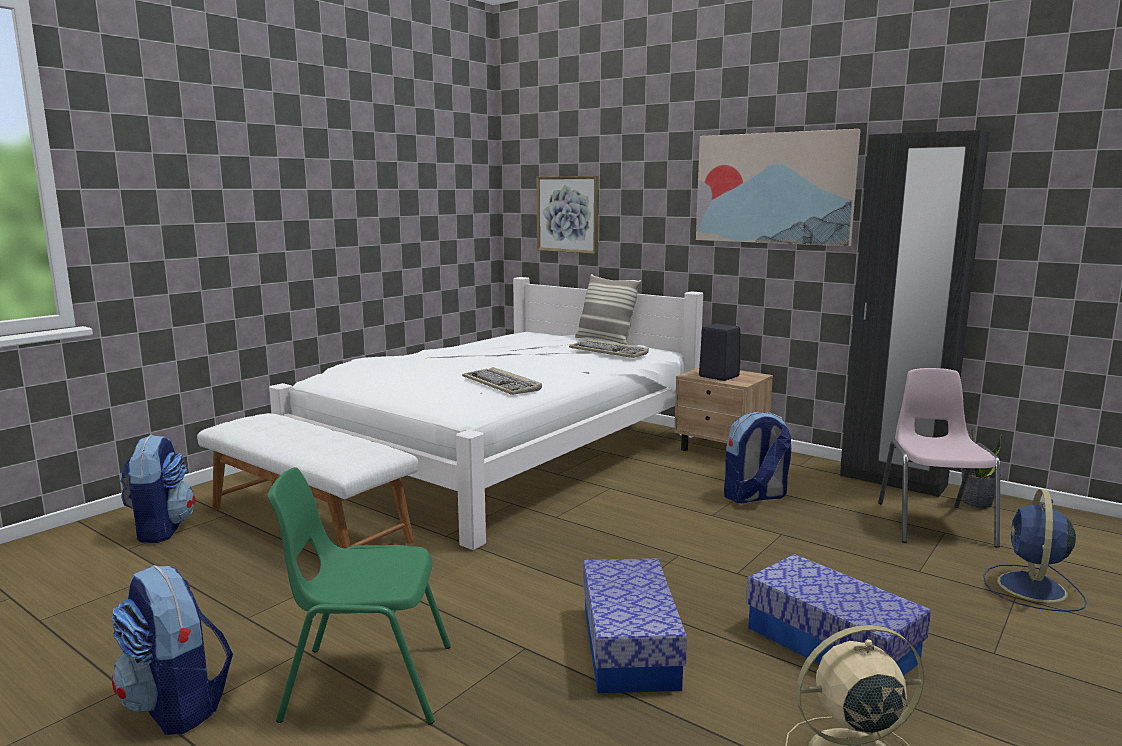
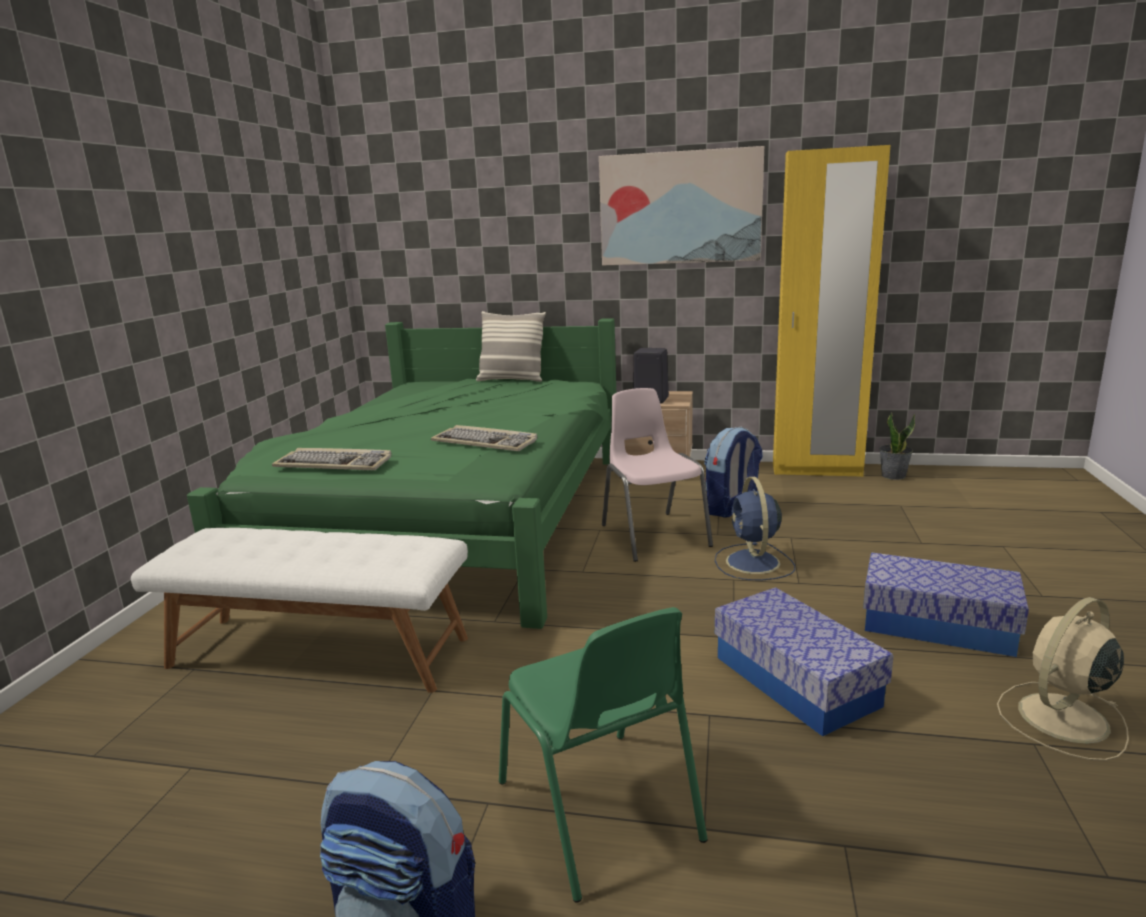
camera: 25 degrees left, 5 degrees up
(160, 529) = (115, 714): backpack -> none
(366, 682) = (600, 812): green chair -> green chair turned 90 degrees counterclockwise
(500, 454) = (452, 519): white bed -> green bed
(568, 214) = (443, 247): picture -> none
(610, 352) = (539, 391): keyboard -> keyboard (335, 464)
(892, 481) = (816, 470): black wardrobe -> yellow wardrobe
(933, 523) = (884, 499): pink chair -> pink chair (653, 535)
(1032, 589) = (1005, 536): blue fan -> blue fan (753, 563)

